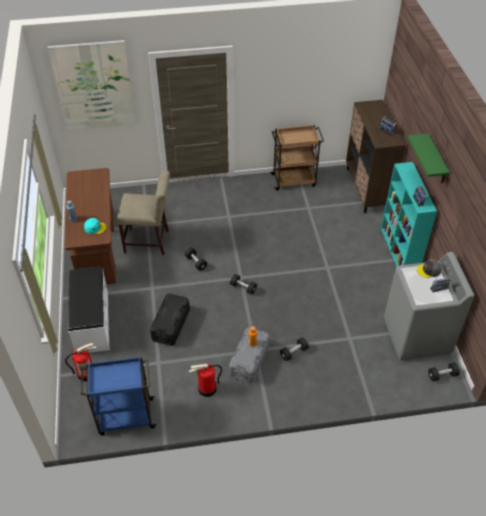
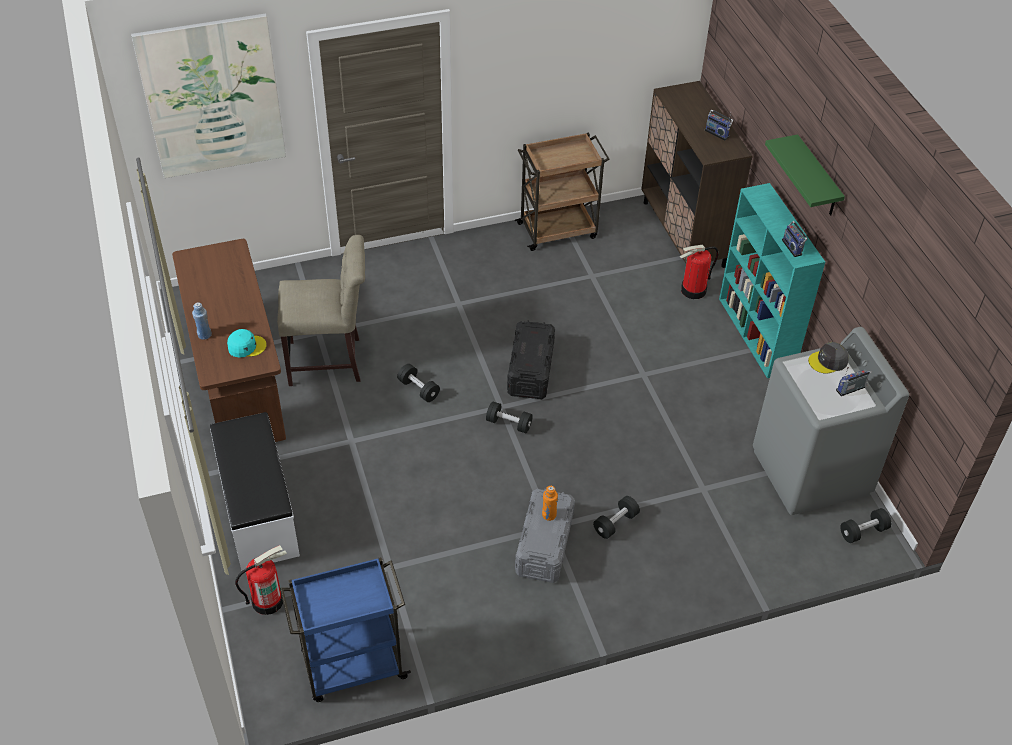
camera: 10 degrees left, 0 degrees up
(171, 325) = (398, 501): black storage box -> black storage box (530, 370)
(207, 389) = (482, 601): fire extinguisher -> fire extinguisher (693, 290)

